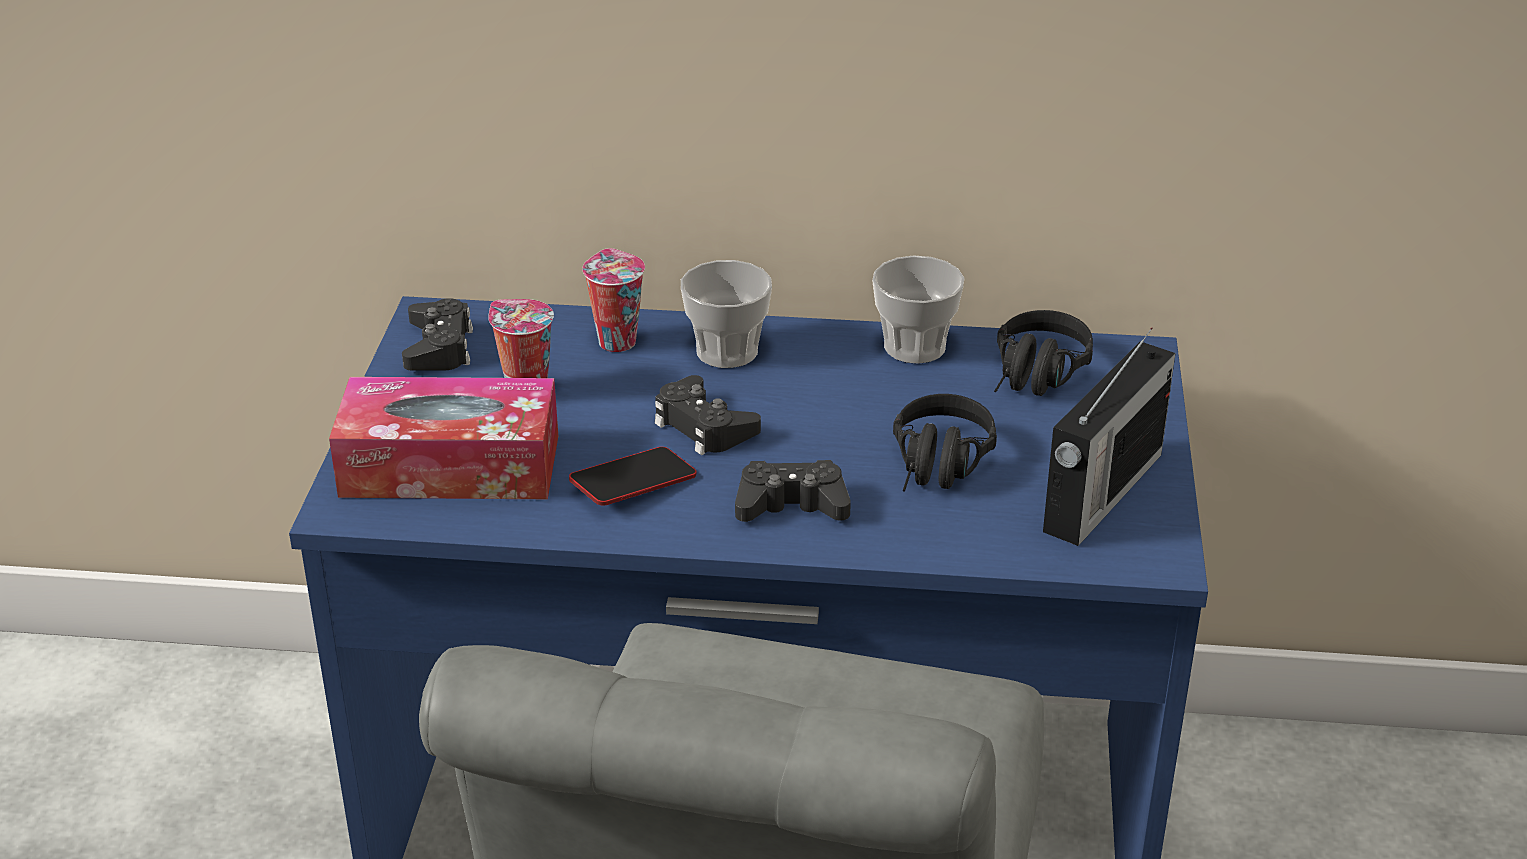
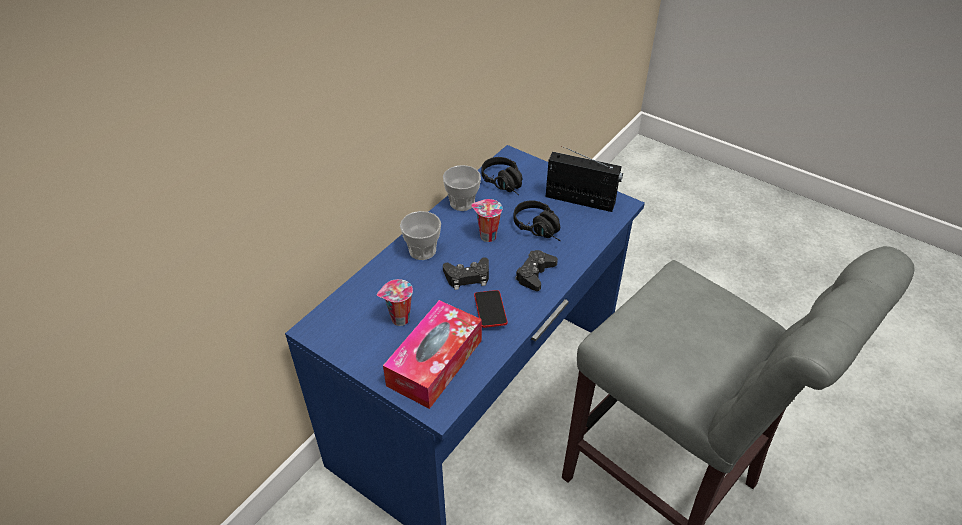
camera: 60 degrees left, 10 degrees up
(439, 347) = (340, 335): black game controller -> none
(615, 340) = (386, 278): cup -> cup (487, 236)
(1100, 494) = (581, 200): radio -> radio turned 45 degrees counterclockwise

